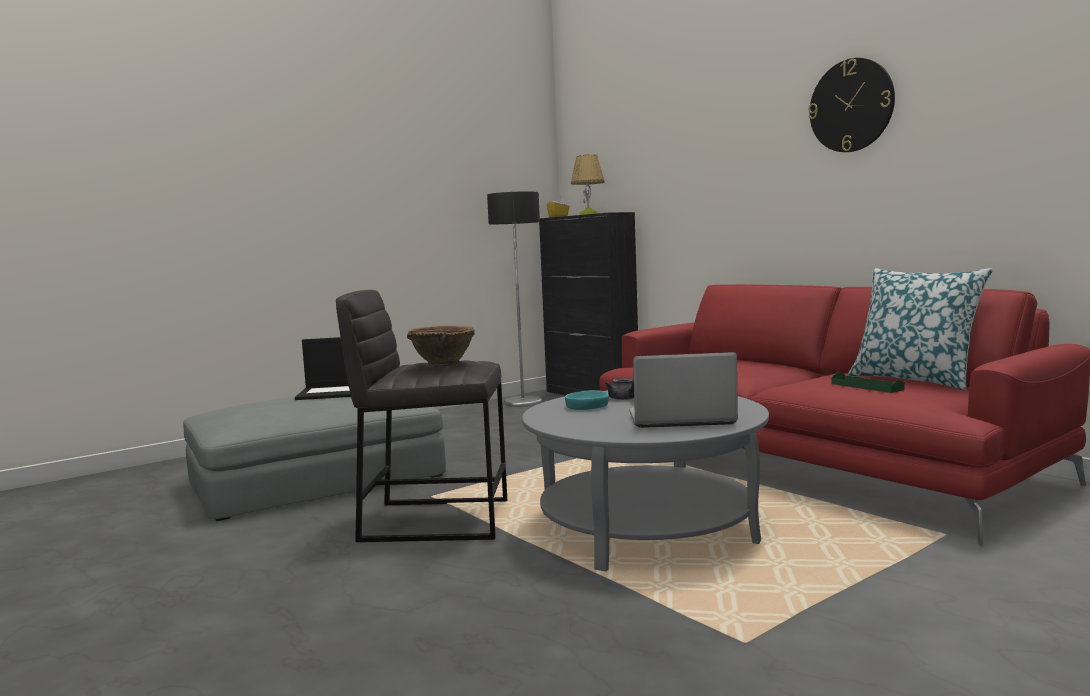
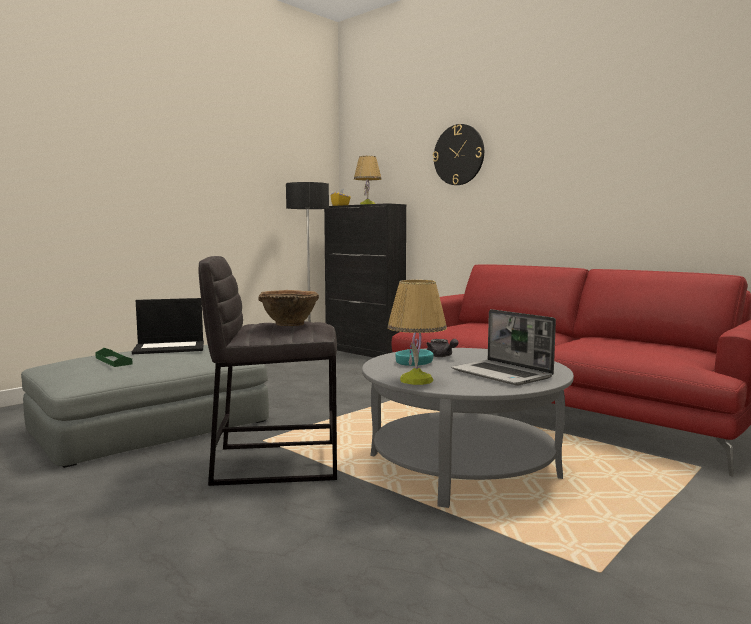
camera: 10 degrees left, 0 degrees up
(573, 426) = (416, 380): none -> table lamp
(679, 419) = (503, 374): laptop -> laptop turned 120 degrees counterclockwise
(851, 105) = (595, 127): wall clock -> wall clock (459, 155)
(866, 386) = (624, 348): green tray -> green tray (113, 361)
(915, 380) = (655, 343): pillow -> none

